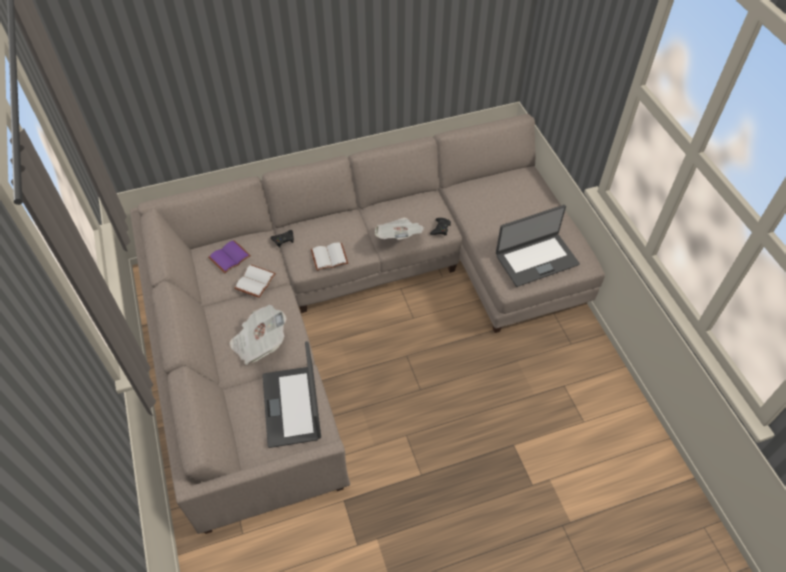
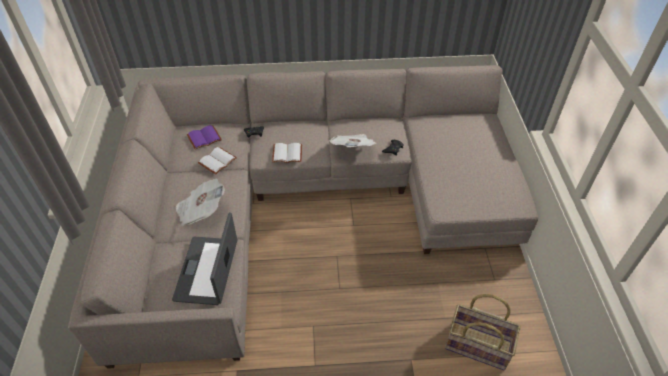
camera: 15 degrees right, 5 degrees down
(536, 259) = (473, 191): laptop -> none
(573, 414) = (478, 345): none -> basket

